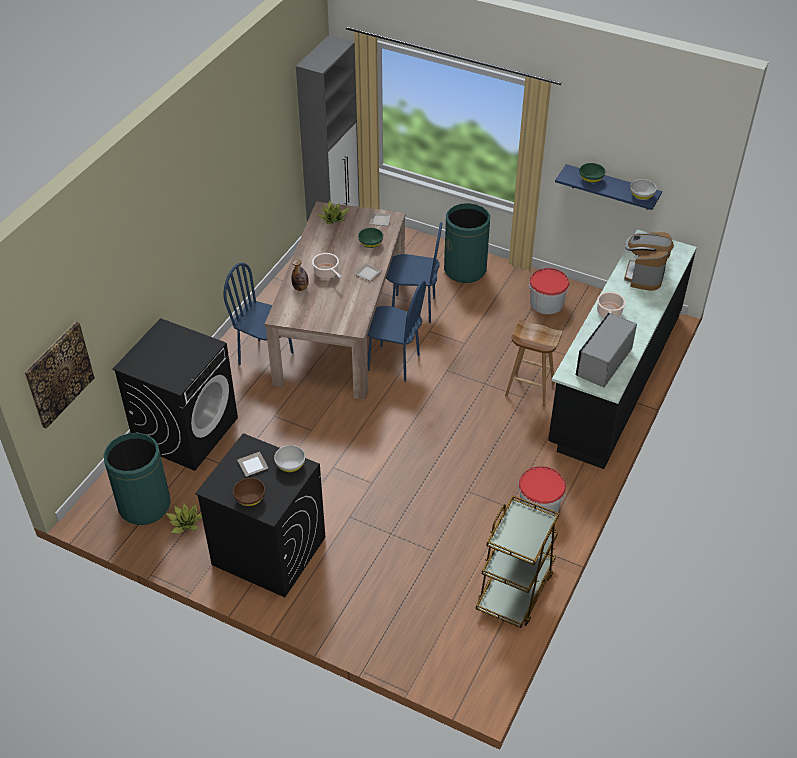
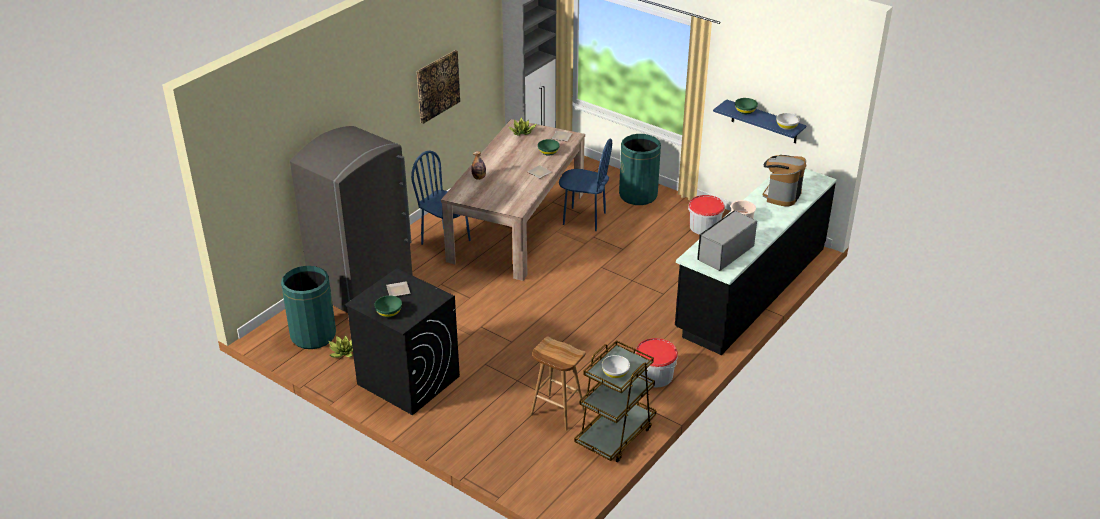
camera: 10 degrees right, 10 degrees down
(59, 374) = (254, 201): picture -> picture (437, 86)
(186, 431) = (363, 286): black washing machine -> grey fridge
(250, 498) = (389, 312): brown bowl -> green bowl
(290, 465) = (429, 293): white bowl -> white bowl (615, 373)
(327, 273) = (504, 169): cooking pot -> none
(393, 363) = (555, 257): blue chair -> none
(529, 390) = (670, 289): brown stool -> brown stool (556, 412)

